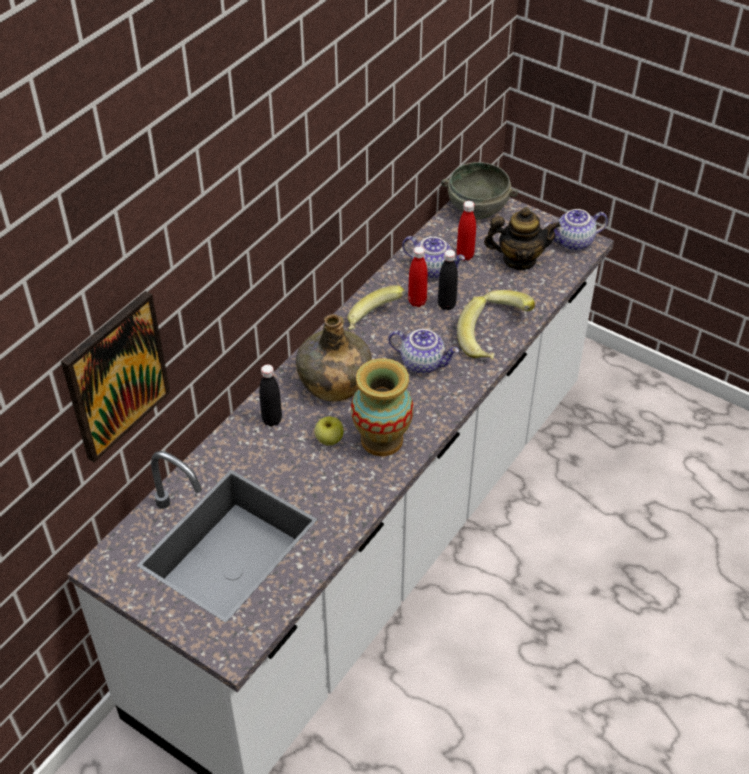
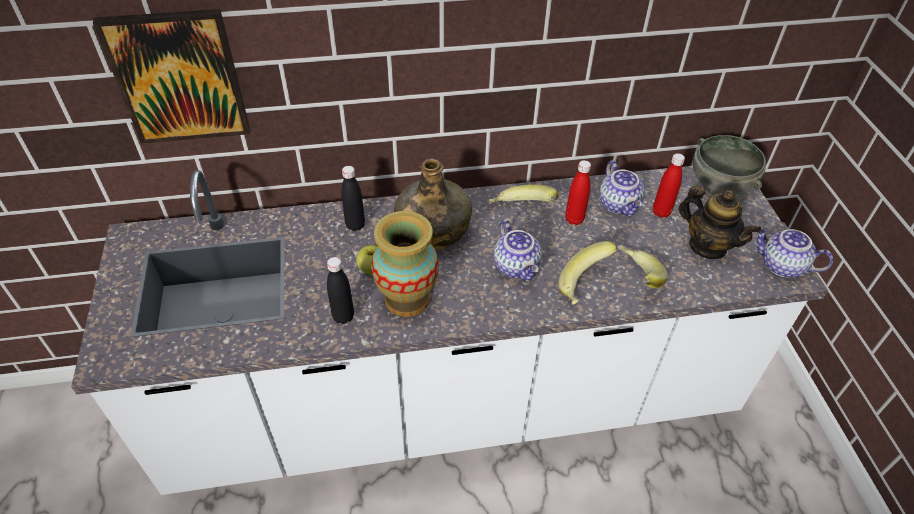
camera: 45 degrees right, 0 degrees up
(446, 305) = (595, 238): black bottle -> black bottle (343, 316)

